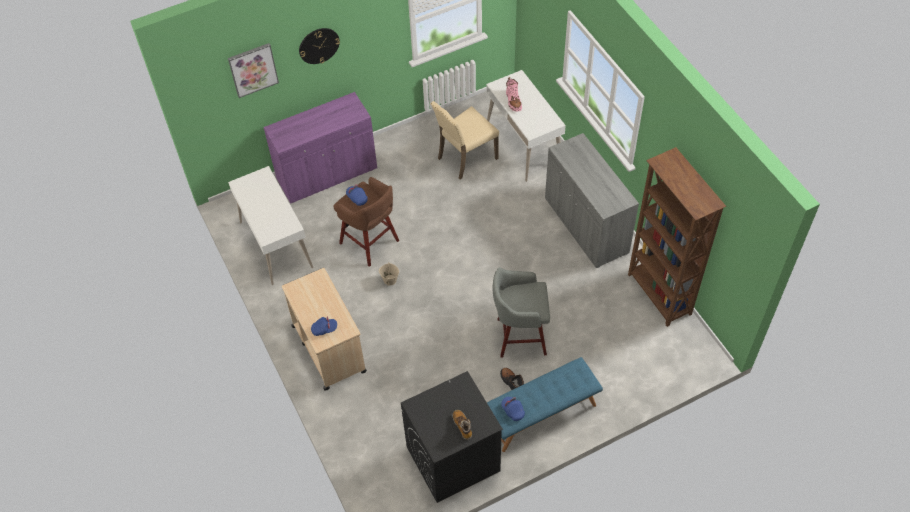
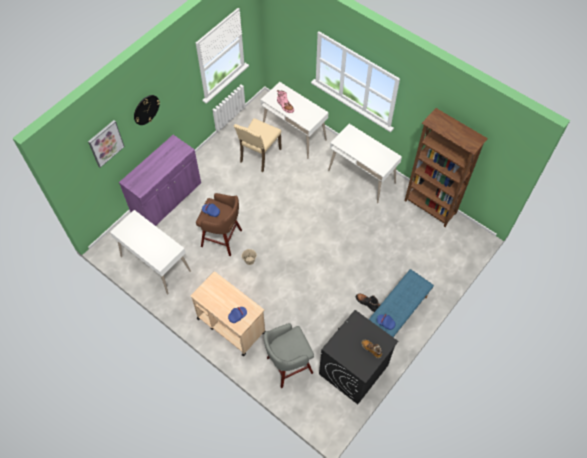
camera: 25 degrees left, 5 degrees up
(519, 336) = (355, 268): grey stool -> grey stool (288, 366)
(586, 226) = (362, 176): grey cabinet -> white desk

